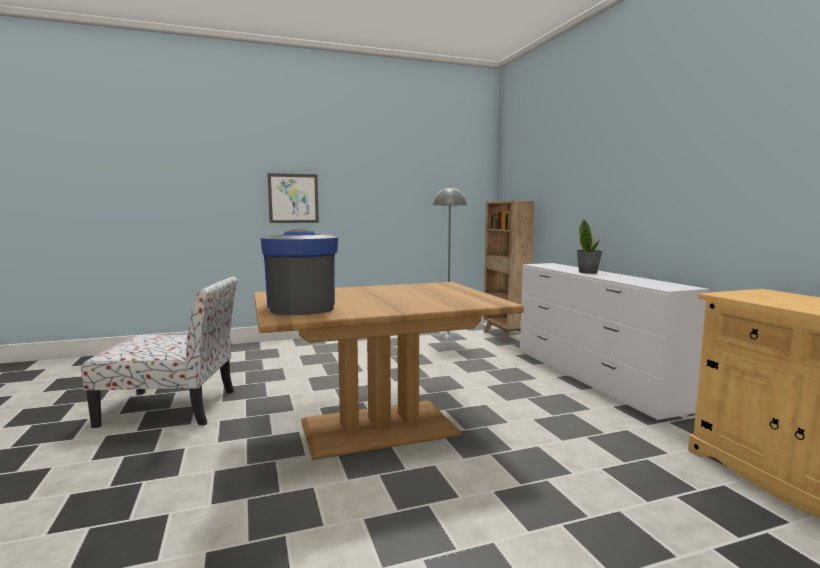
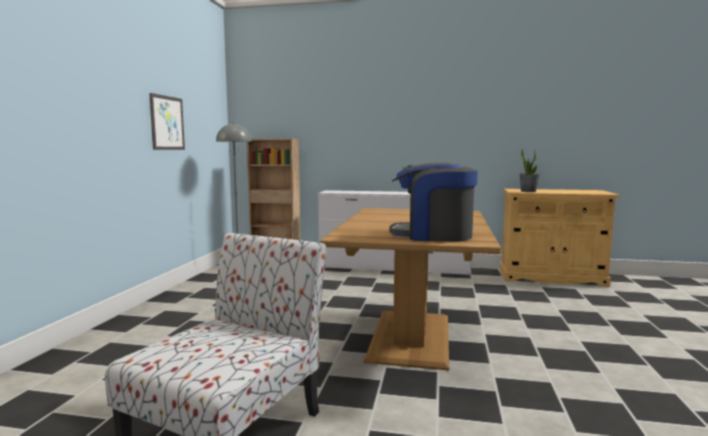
camera: 60 degrees left, 0 degrees up
(293, 198) = (79, 128): picture -> picture (167, 123)
(588, 272) = (385, 192): potted plant -> potted plant (528, 191)

